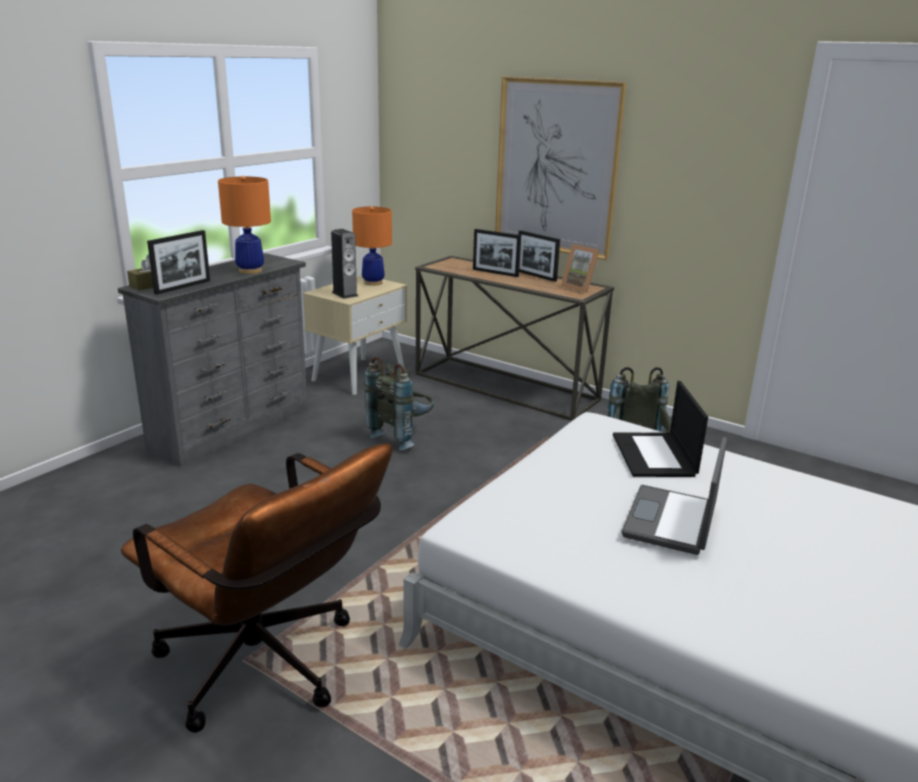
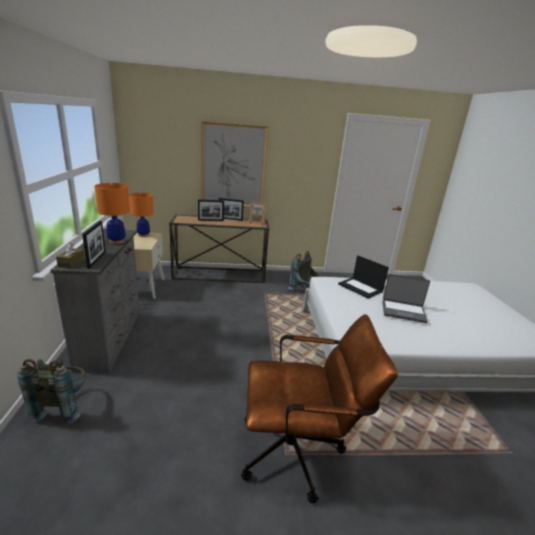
camera: 40 degrees left, 0 degrees up
(345, 294) = (139, 244): speaker -> none
(402, 436) = (206, 312): grey backpack -> grey backpack (63, 406)
(672, 521) = (403, 311): laptop -> laptop turned 60 degrees counterclockwise

